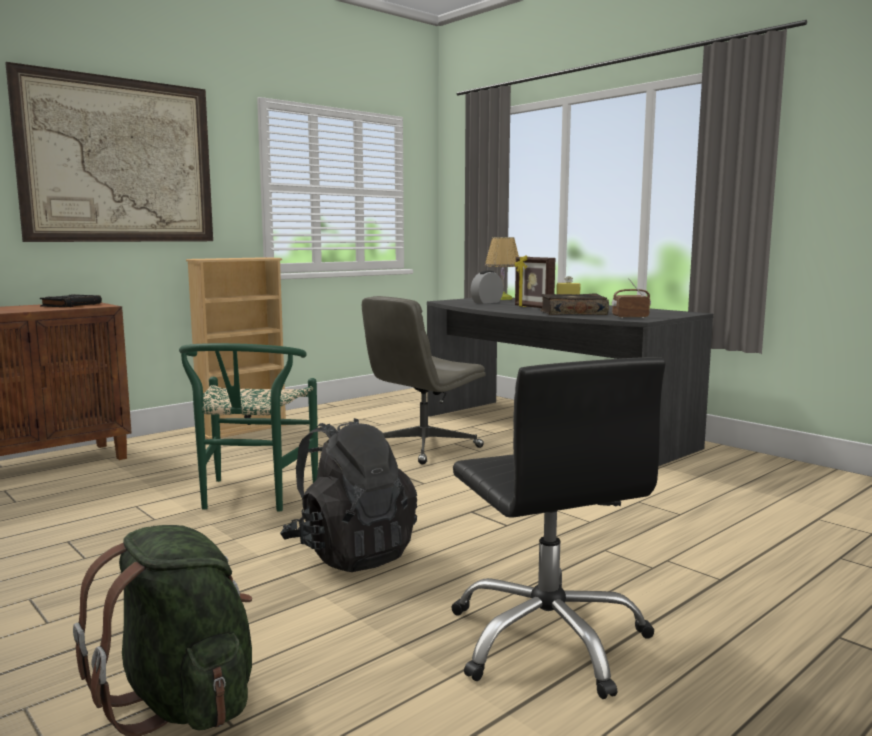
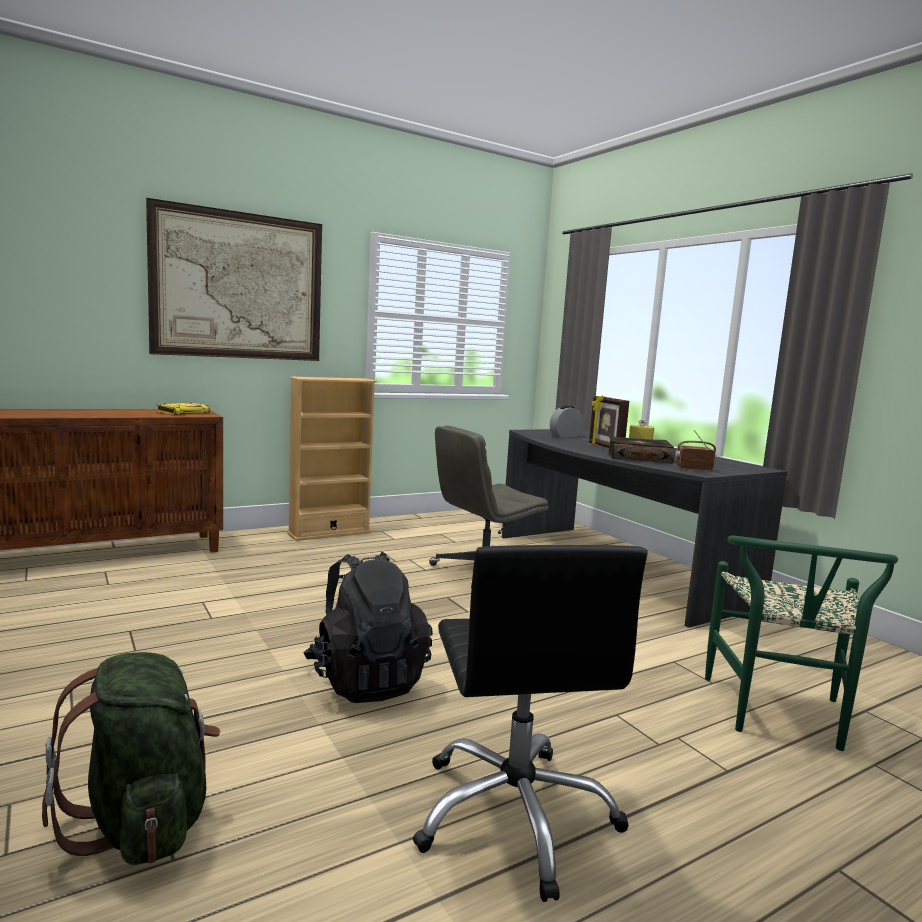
camera: 10 degrees right, 0 degrees up
(72, 305) = (183, 412): black book -> yellow book
(252, 498) = (304, 606): green chair -> green chair (779, 718)
(502, 299) = (584, 432): table lamp -> none

